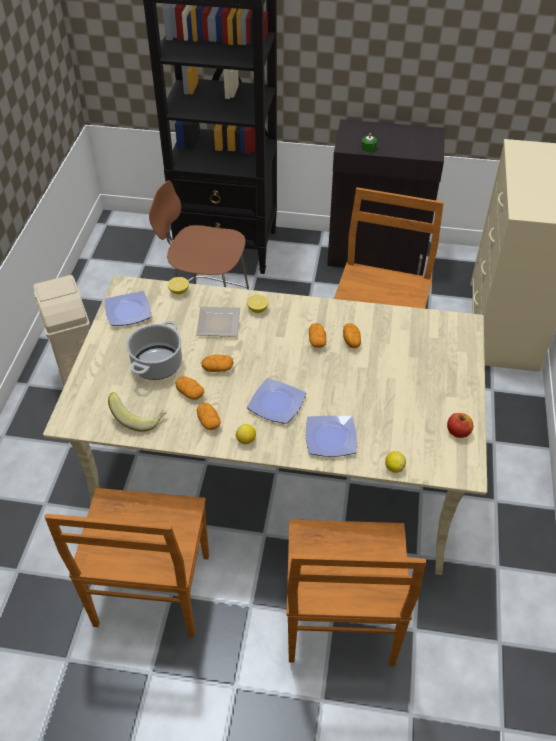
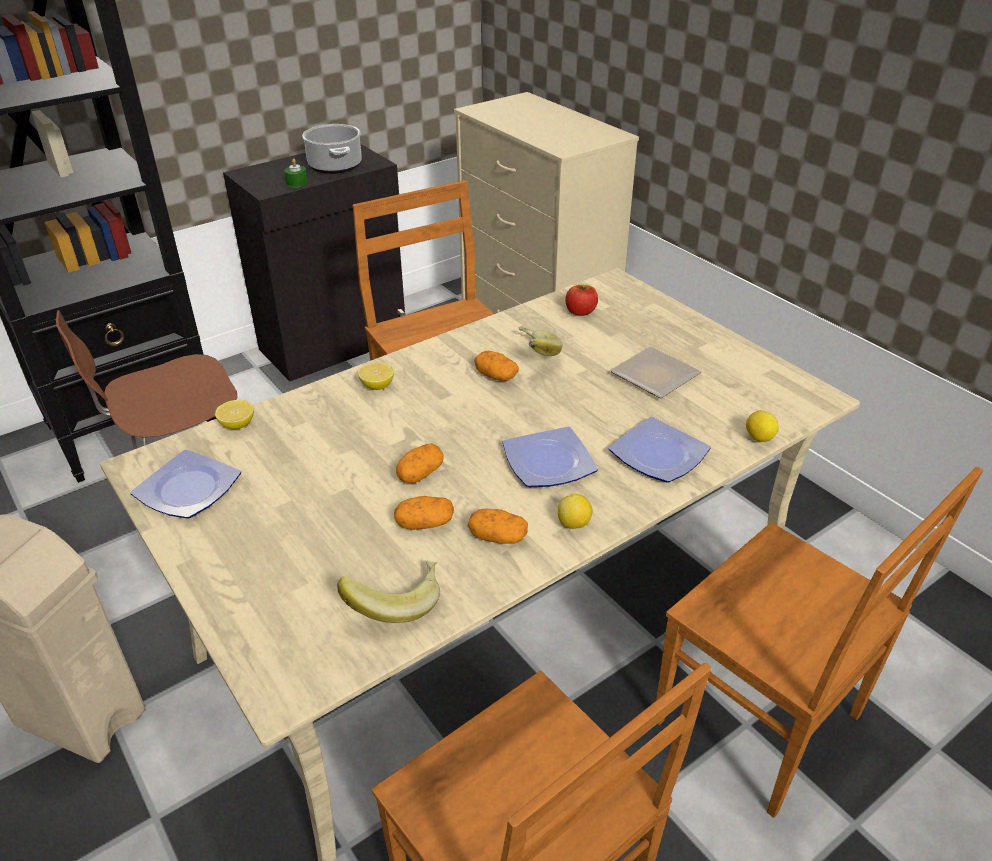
camera: 45 degrees left, 10 degrees down
(157, 363) = (326, 521): cooking pot -> cooking pot (334, 166)
(217, 322) = (344, 428): plate -> plate (651, 376)
(351, 341) = (533, 355): potato -> banana
(458, 432) = (756, 369): apple -> apple (580, 312)

